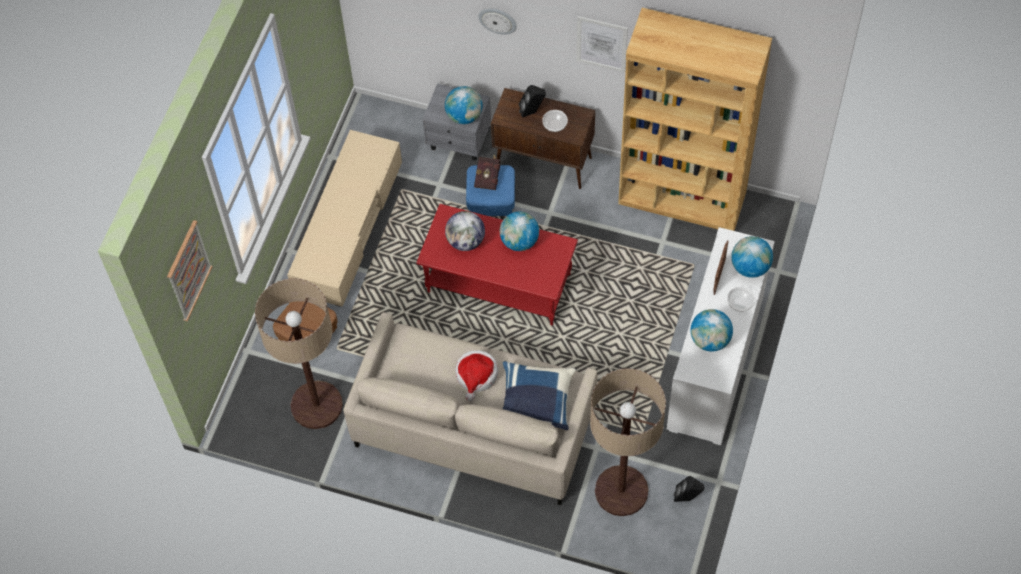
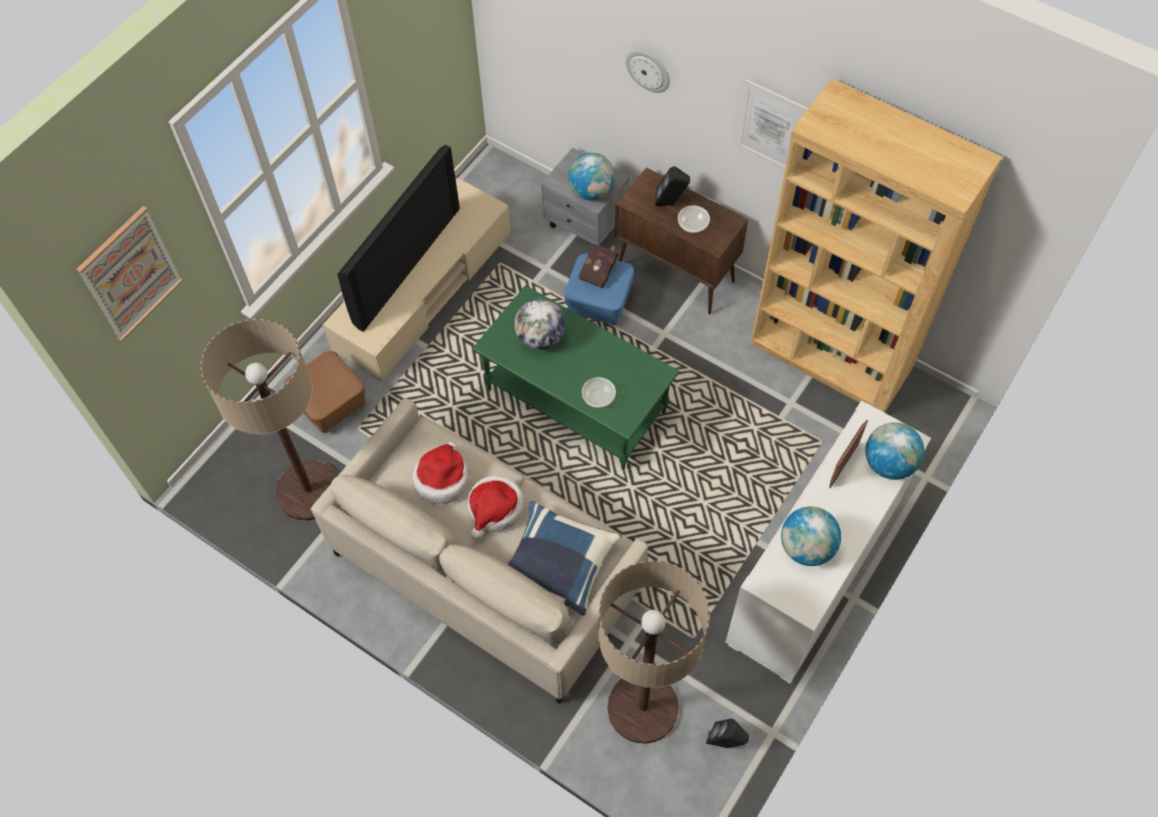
camera: 15 degrees right, 0 degrees up
(333, 210) = (404, 263): none -> television
(429, 364) = (442, 478): none -> hat
(498, 284) = (574, 402): red coffee table -> green coffee table
(519, 241) = (606, 355): globe -> none
(740, 303) = (862, 509): bowl -> bowl (598, 398)

